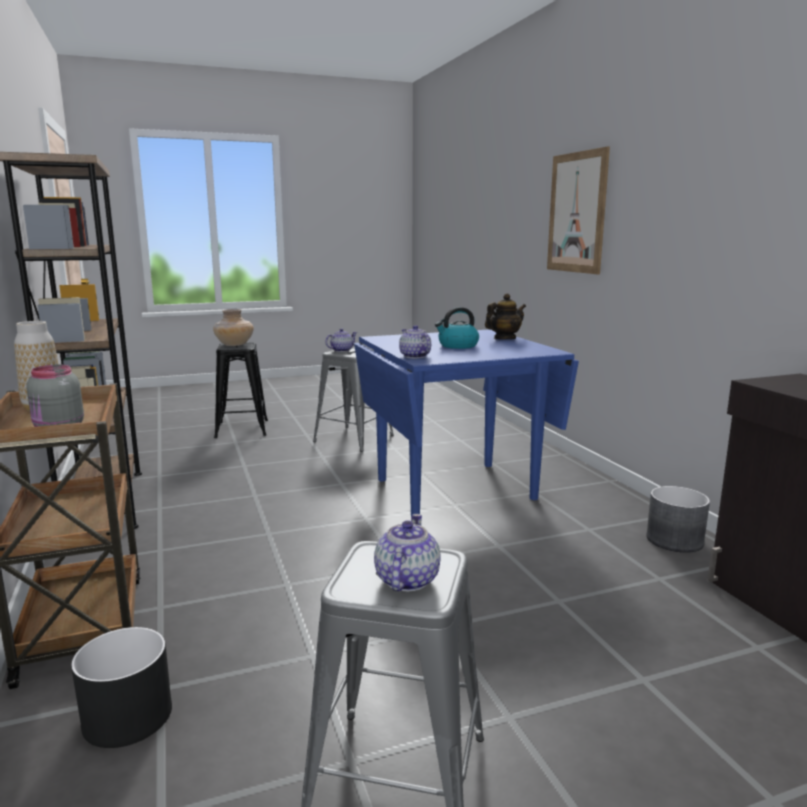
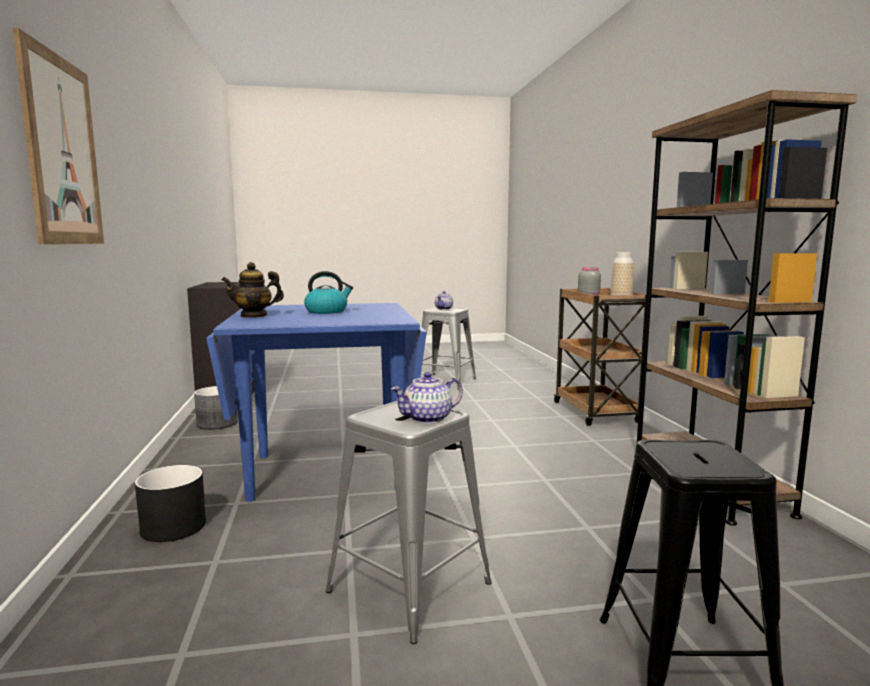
camera: 170 degrees left, 5 degrees down
(127, 717) = (544, 393): black planter -> black planter (174, 527)
(234, 345) = (710, 459): beige vase -> none
(415, 356) = (386, 306): teapot -> none

